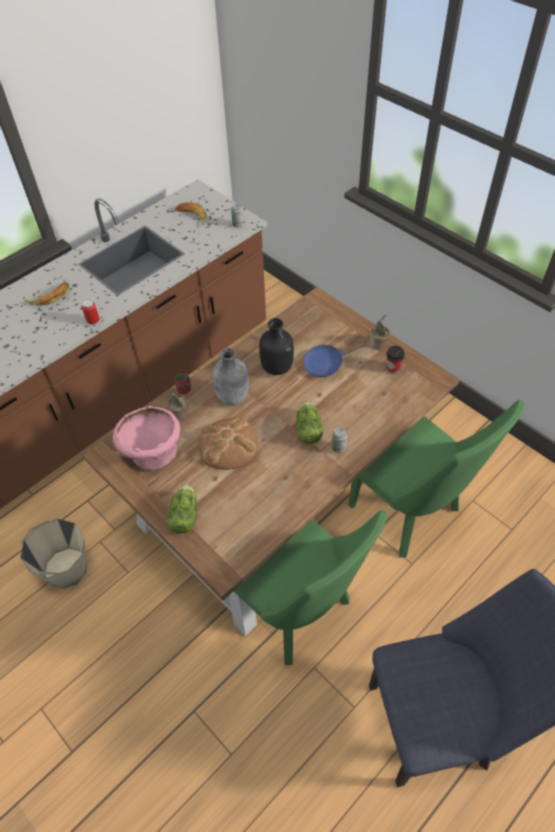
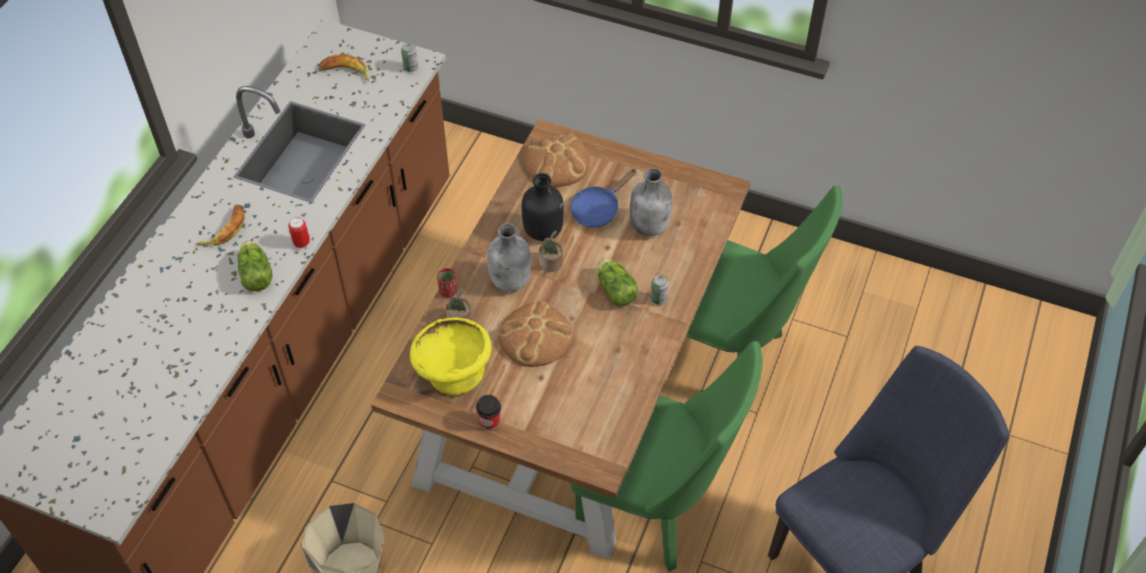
camera: 25 degrees left, 0 degrees up
(152, 452) = (453, 374): pink bowl -> yellow bowl
(184, 514) = (529, 426): lettuce -> lettuce (256, 273)
(314, 321) = (557, 162): none -> bread
(360, 388) = (650, 226): none -> grey bottle
(379, 344) = (645, 168): potted plant -> potted plant (551, 264)
(393, 368) = (674, 191): cup -> cup (490, 422)

